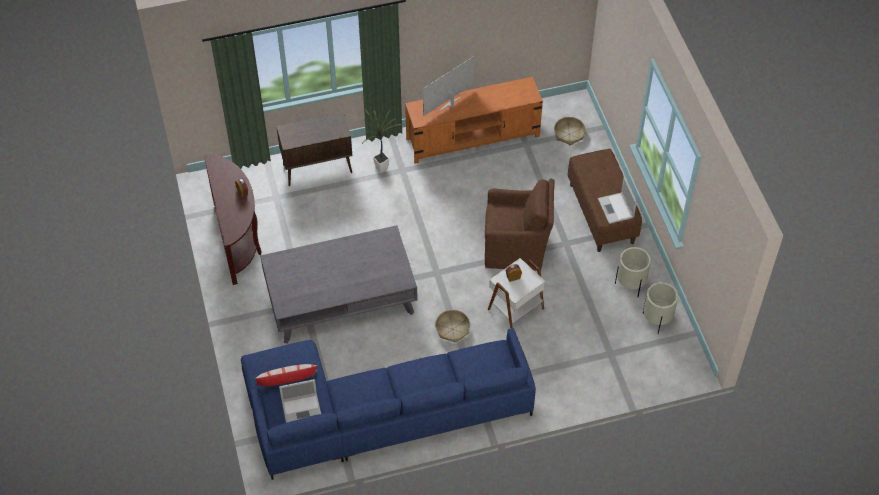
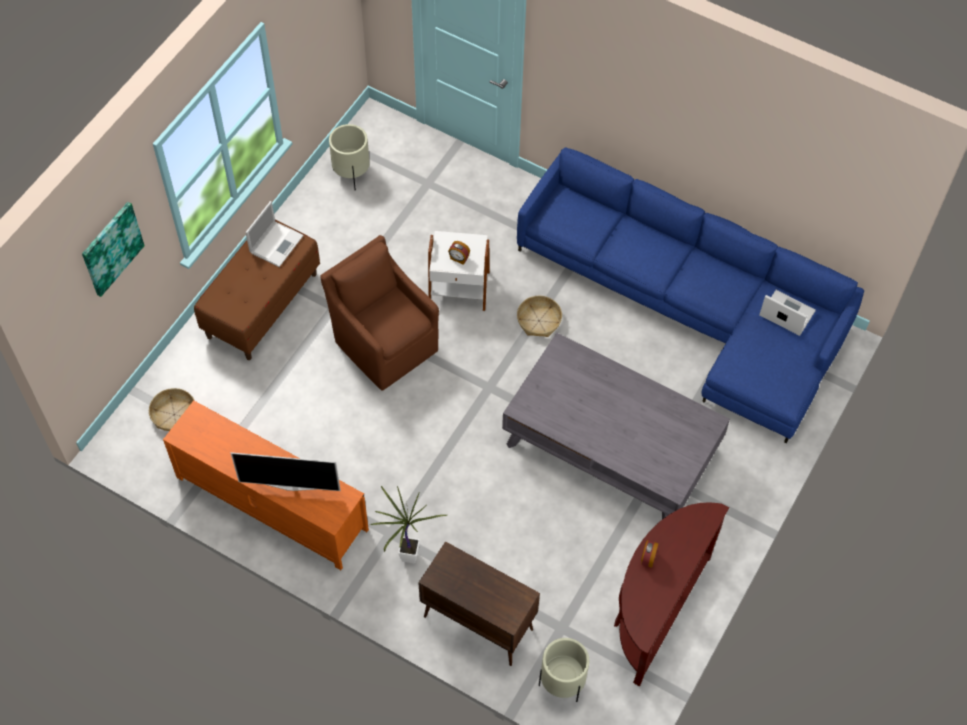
camera: 135 degrees left, 5 degrees up
(287, 381) = (775, 351): pillow -> none
(625, 46) = (111, 248): none -> picture
(630, 285) = (331, 220): beige planter -> beige planter (562, 683)

